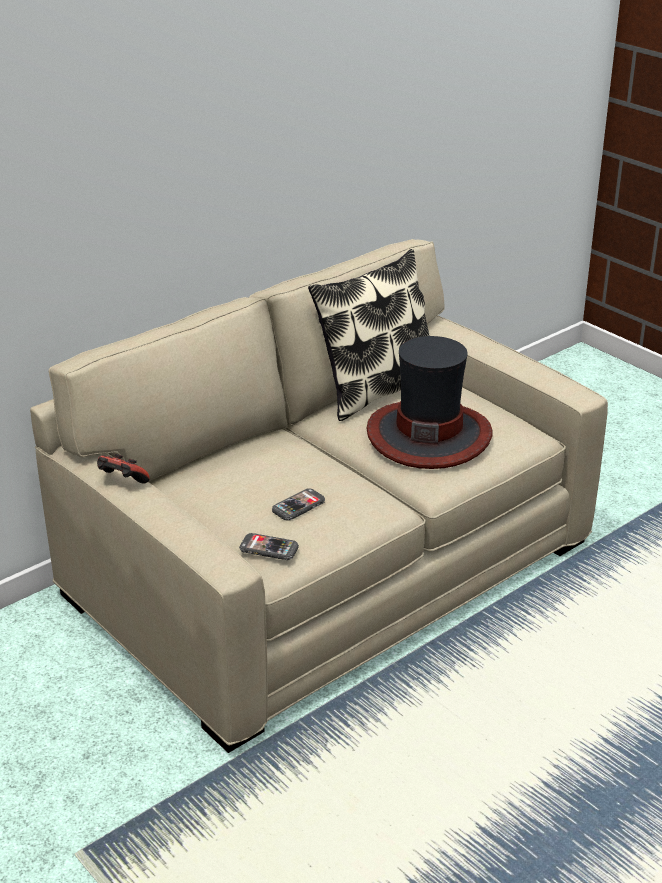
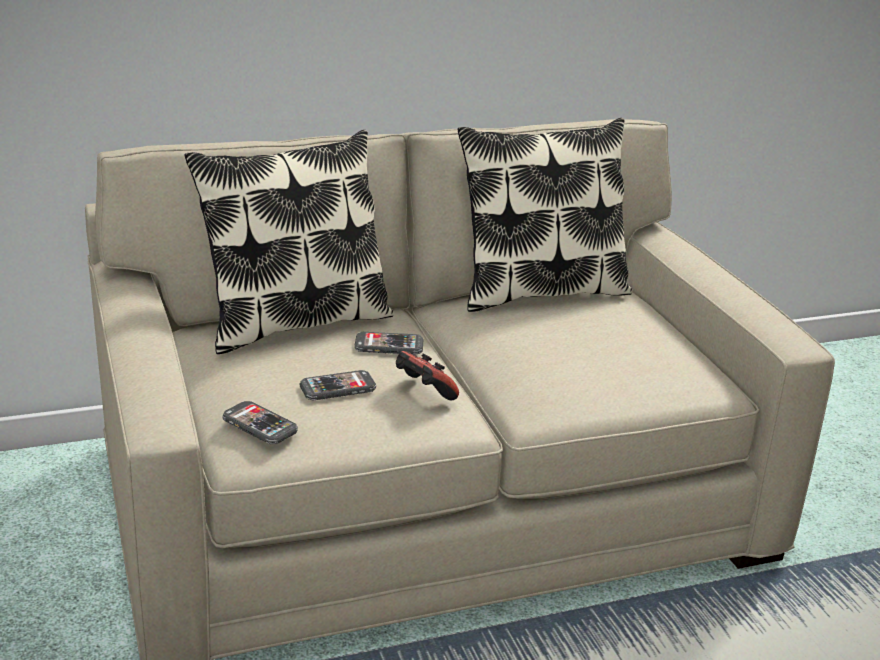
camera: 20 degrees right, 5 degrees down
(122, 482) = (130, 304): game controller -> game controller (423, 392)
(225, 462) = (294, 322): none -> pillow
(307, 464) = (389, 346): none -> phone
(429, 435) = (569, 350): hat -> none

